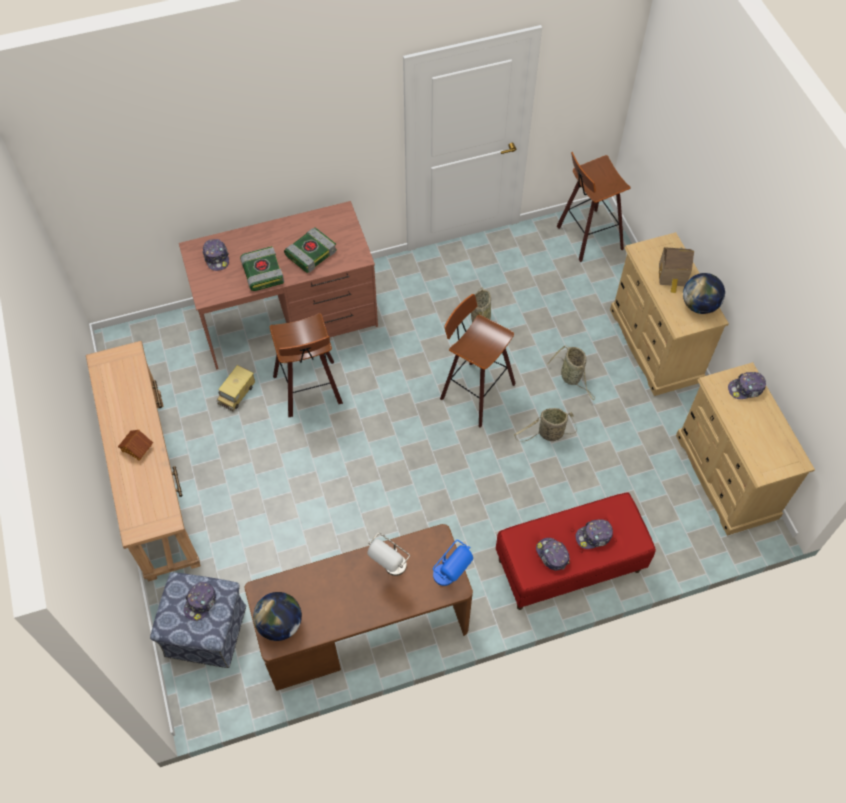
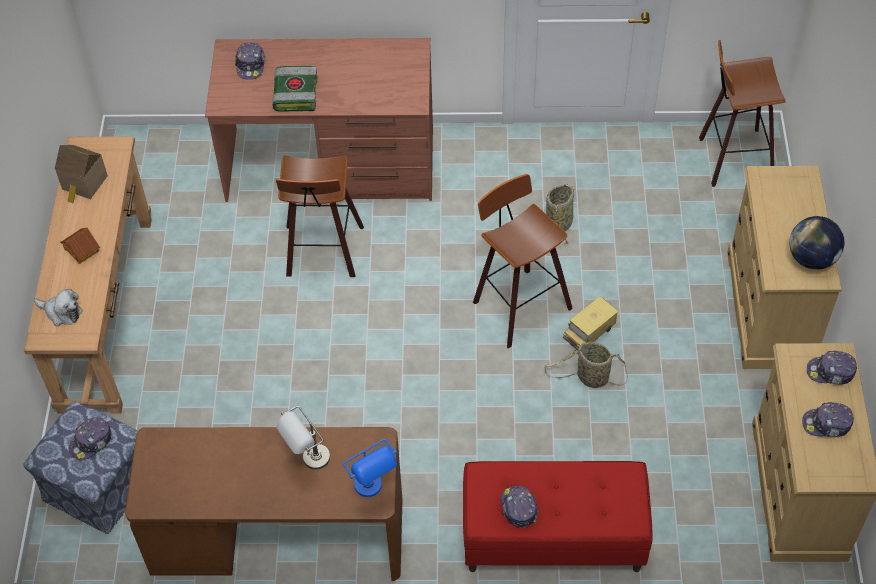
camera: 20 degrees right, 5 degrees down
(141, 505) = (61, 312): none -> plush toy
(237, 393) = (238, 234): toy truck -> toy truck (589, 331)
(280, 624) = (159, 483): globe -> none
(311, 252) = (360, 85): book -> none
(572, 378) = (646, 320): basket -> none
(594, 536) = (579, 501): cap -> cap (827, 424)
(672, 276) = (791, 216): toy house -> toy house (84, 184)

